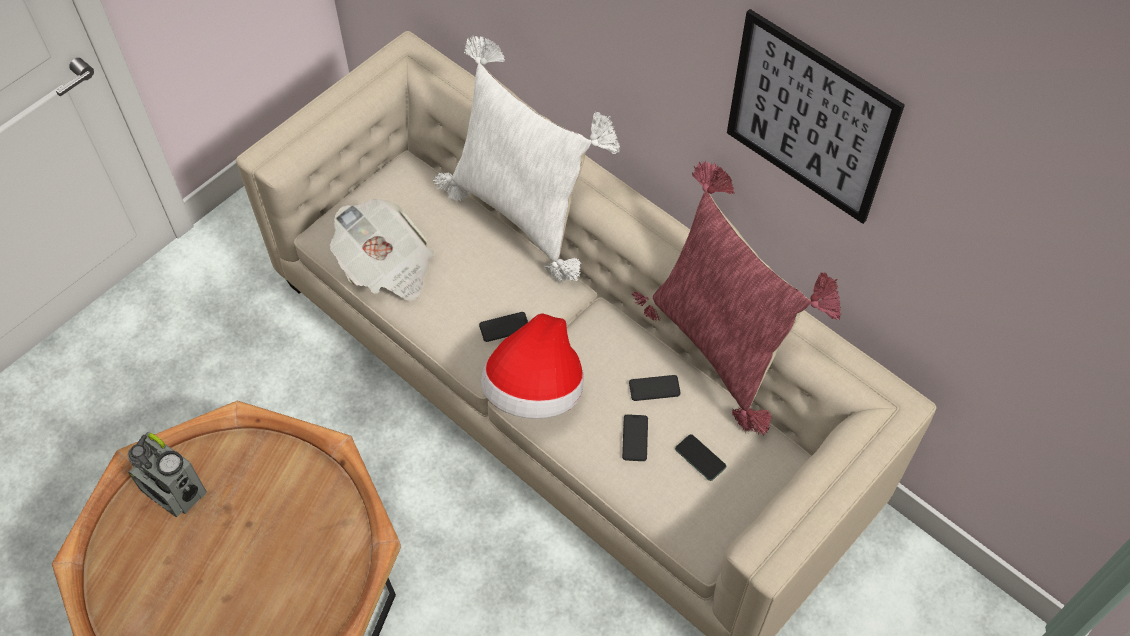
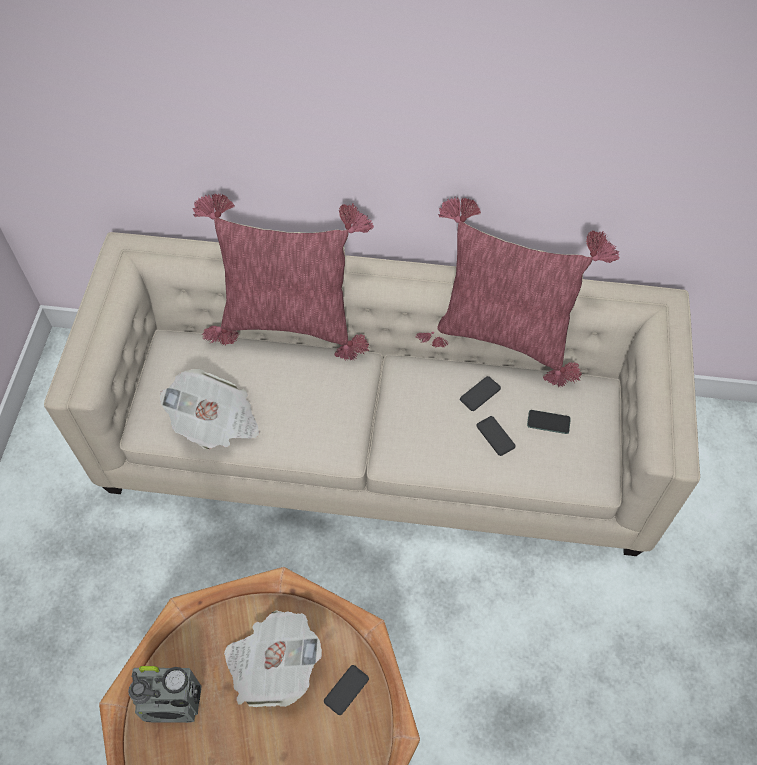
camera: 35 degrees left, 0 degrees up
(277, 516) = (272, 665): none -> newspaper
(504, 327) = (340, 414): phone -> phone (346, 690)
(525, 219) = (291, 329): white pillow -> red pillow
(535, 390) = (399, 446): hat -> none
(809, 118) = (546, 114): picture -> none

